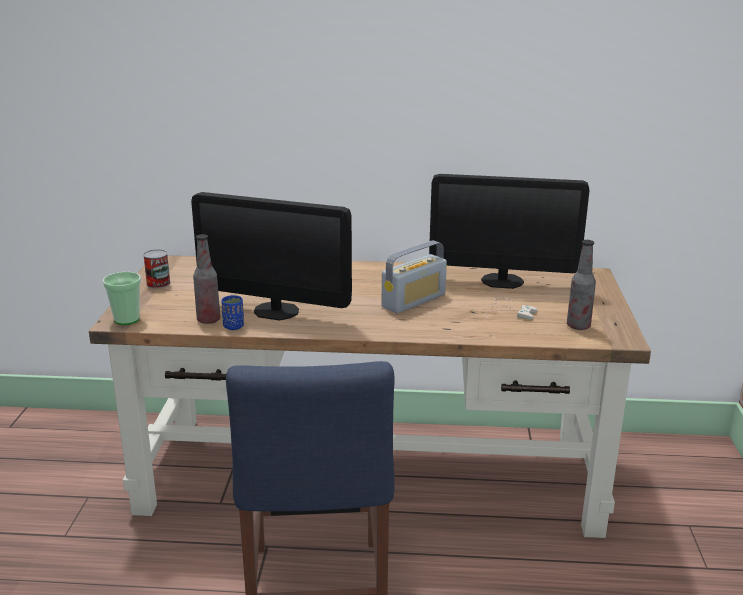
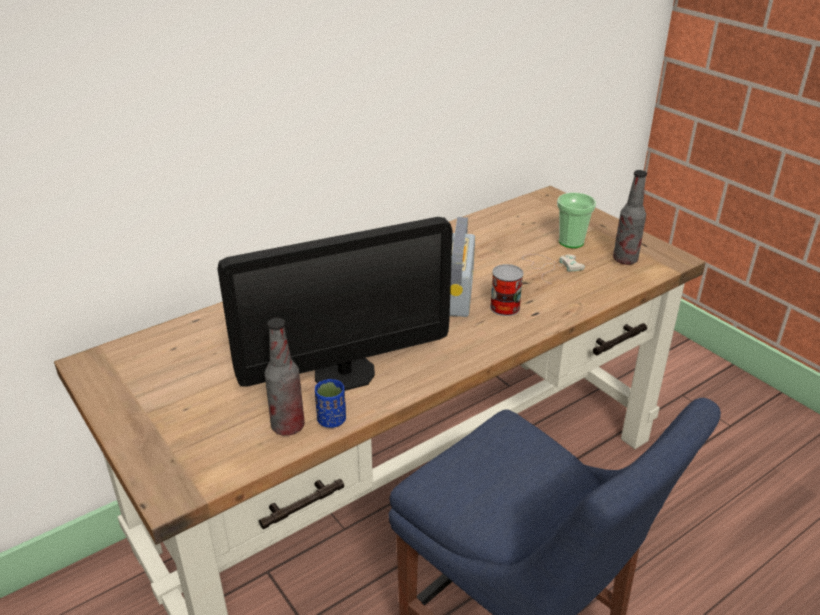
camera: 40 degrees left, 10 degrees up
(126, 319) = (180, 482): cup -> cup (571, 242)
(158, 283) = (135, 403): can -> can (505, 307)
(502, 281) = (494, 234): monitor -> none

